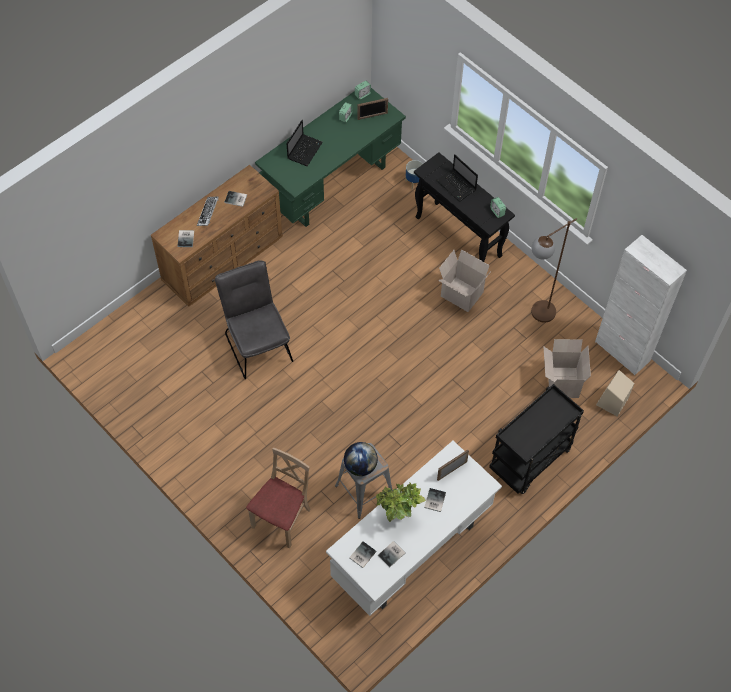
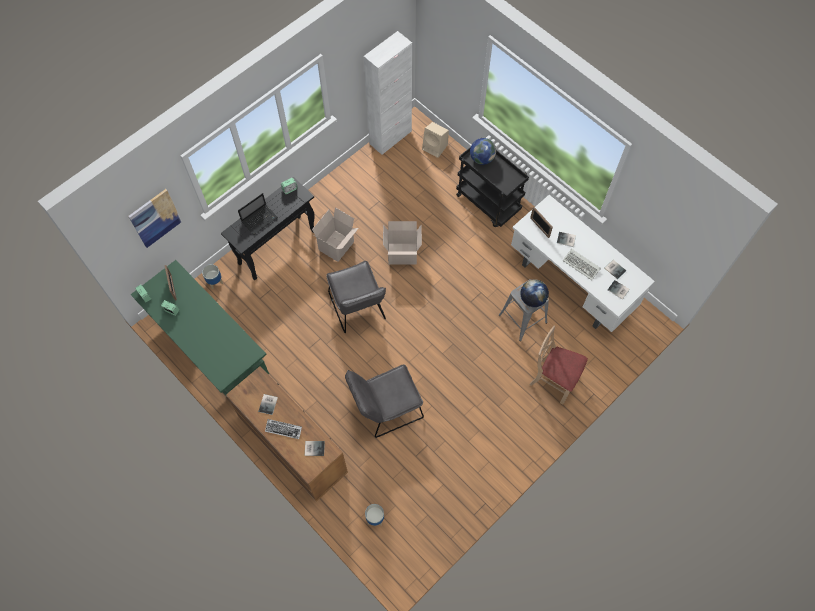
camera: 90 degrees left, 5 degrees up
(138, 332) = (375, 518): none -> planter
(305, 150) = (209, 346): laptop -> none
(379, 317) = (358, 309): none -> grey chair
(397, 515) = (582, 265): potted plant -> keyboard
(418, 65) = (155, 218): none -> picture
(536, 316) = (358, 193): brown floor lamp -> none
(554, 412) = (482, 158): none -> globe
(561, 382) = (419, 179): cardboard box -> cardboard box (402, 255)

